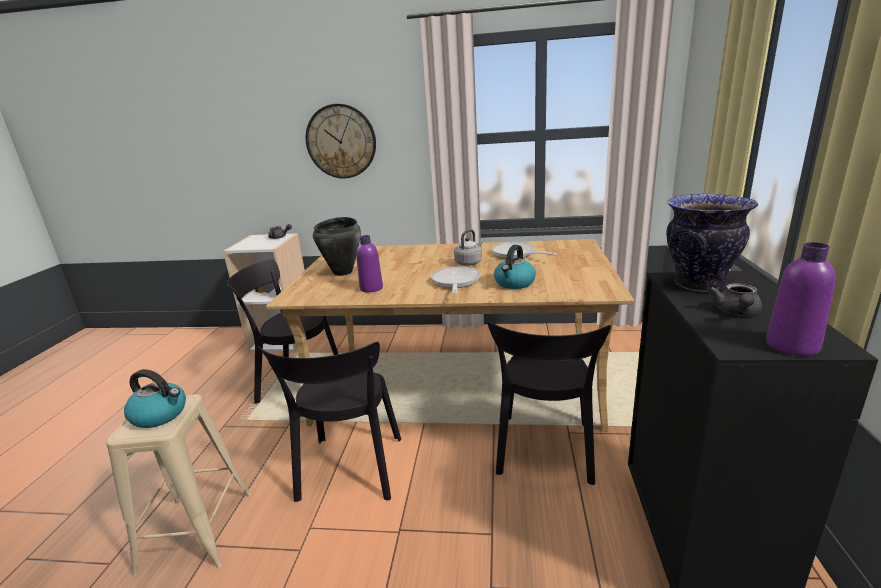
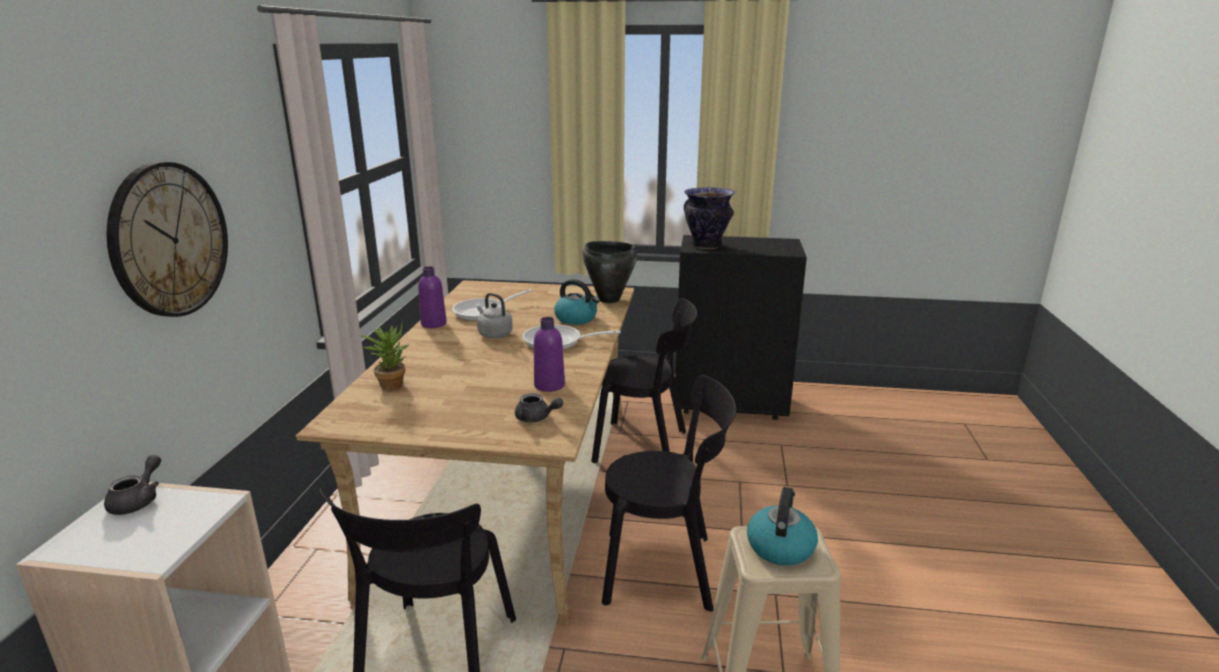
camera: 90 degrees left, 0 degrees up
(343, 272) = (466, 408): black cooking pot -> black cooking pot (609, 299)
(384, 252) = (390, 383): none -> potted plant
(736, 313) = (751, 246): grey teapot -> grey teapot (536, 418)
(792, 345) = (789, 245): purple bottle -> purple bottle (433, 324)

